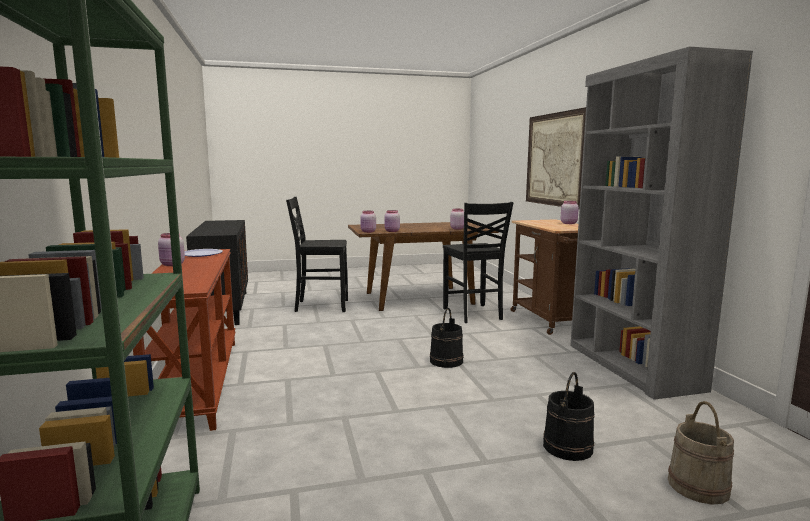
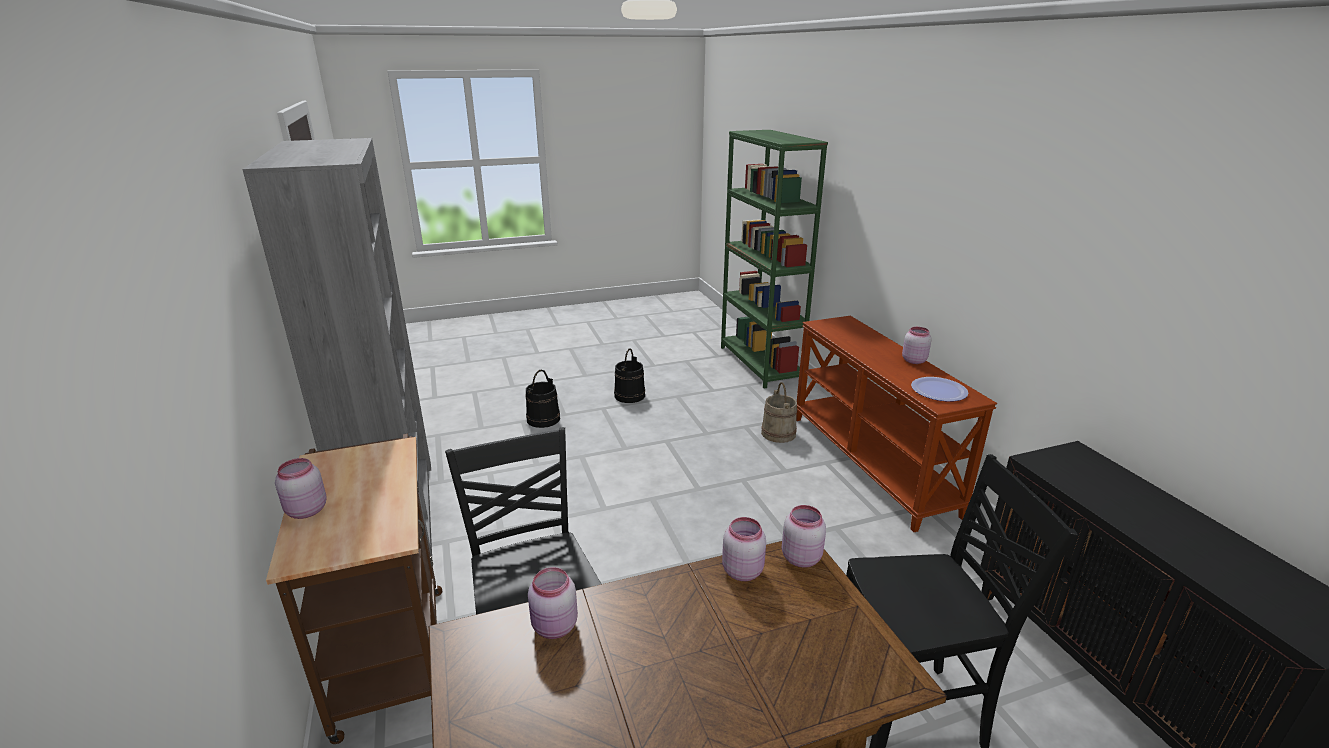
camera: 175 degrees right, 15 degrees up
(446, 361) = (618, 511): black bucket -> black bucket (629, 395)
(555, 159) = (194, 451): picture -> none
(697, 486) = (484, 401): beige bucket -> beige bucket (778, 433)

